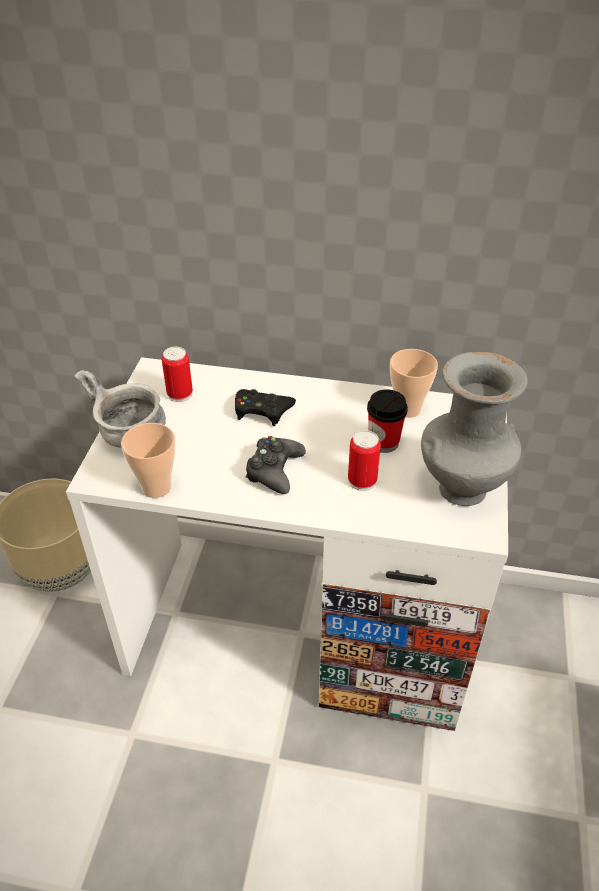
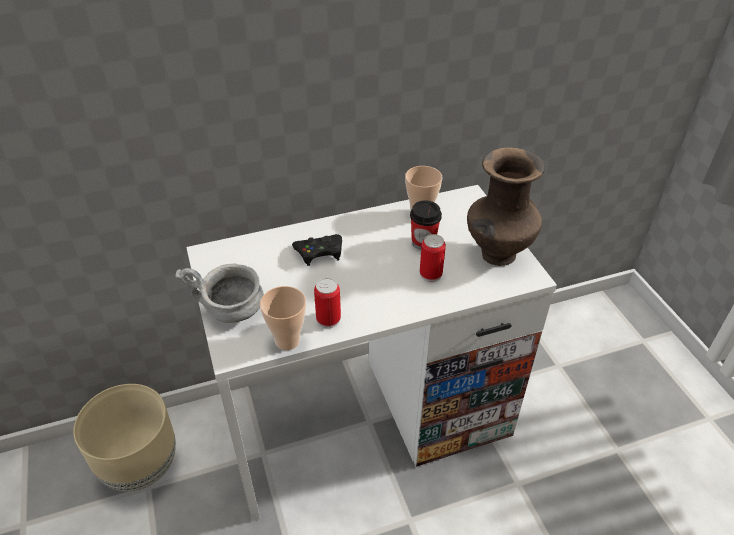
camera: 30 degrees left, 0 degrees up
(180, 394) = (244, 264): can -> can (328, 319)
(274, 470) = (365, 292): black game controller -> none
(460, 490) = (497, 255): grey vase -> brown vase

